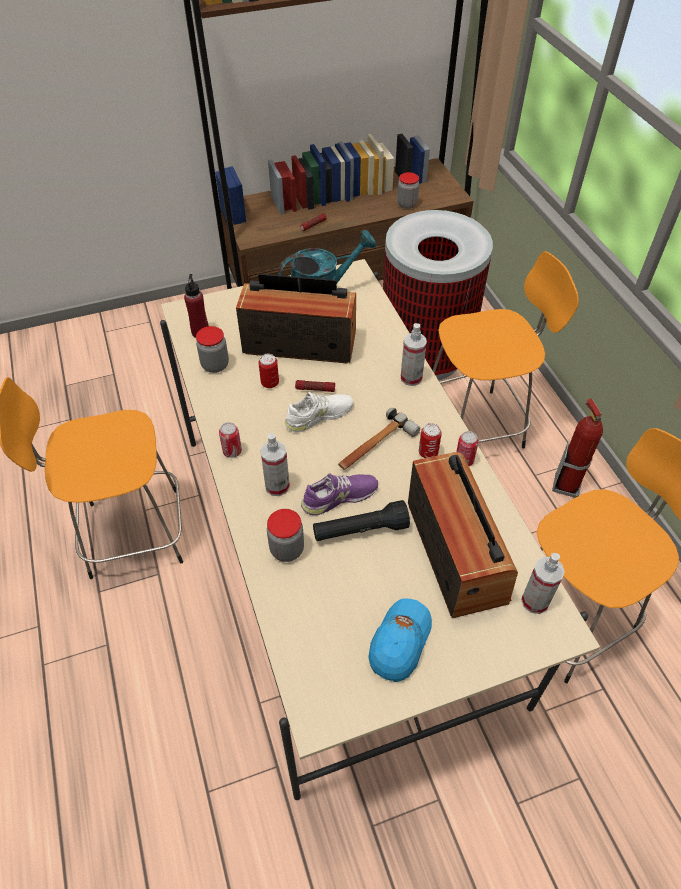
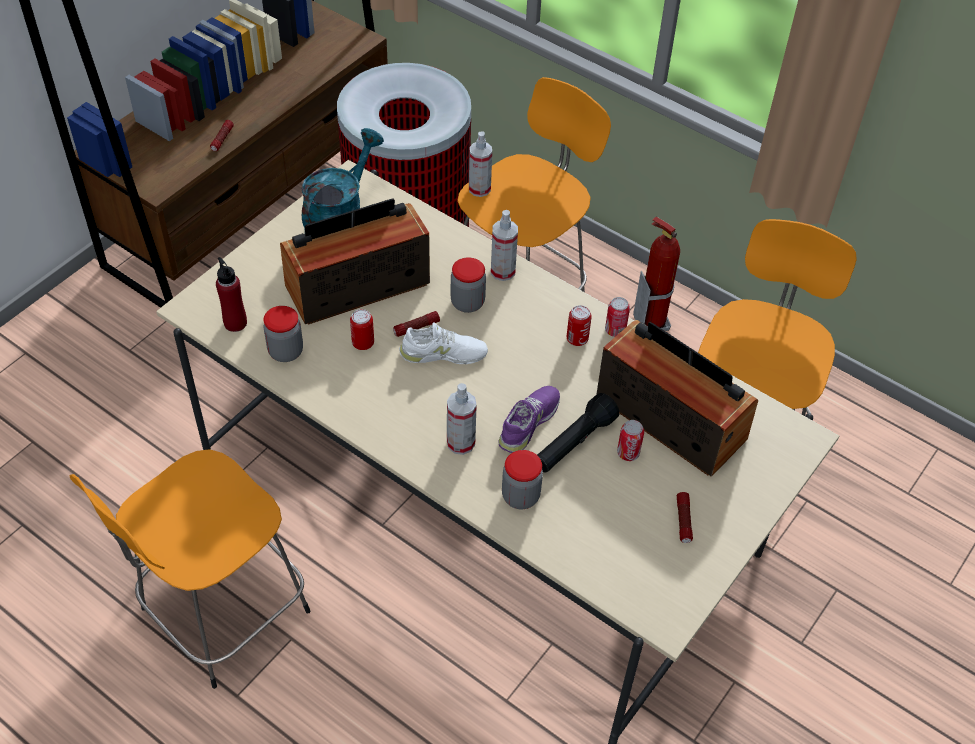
camera: 35 degrees left, 0 degrees up
(232, 451) = (386, 432): can -> can (628, 453)
(319, 416) = (443, 353): white shoe -> white shoe turned 60 degrees clockwise
(375, 446) = (523, 357): hammer -> none
(399, 642) = (683, 521): blue cap -> flashlight
(407, 204) = (313, 70): jar -> jar (467, 303)
(535, 601) = (765, 425): spray bottle -> spray bottle (479, 189)

